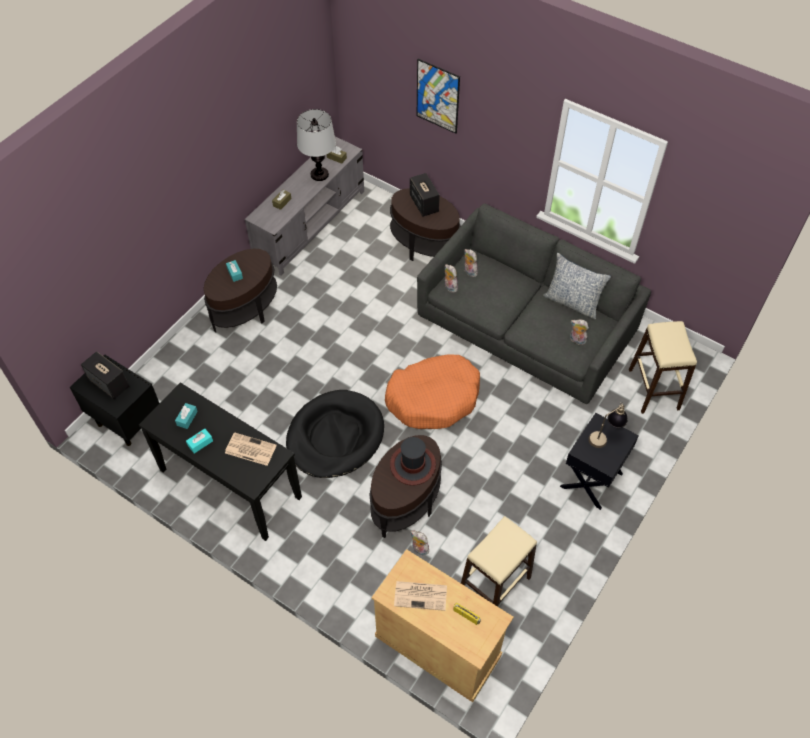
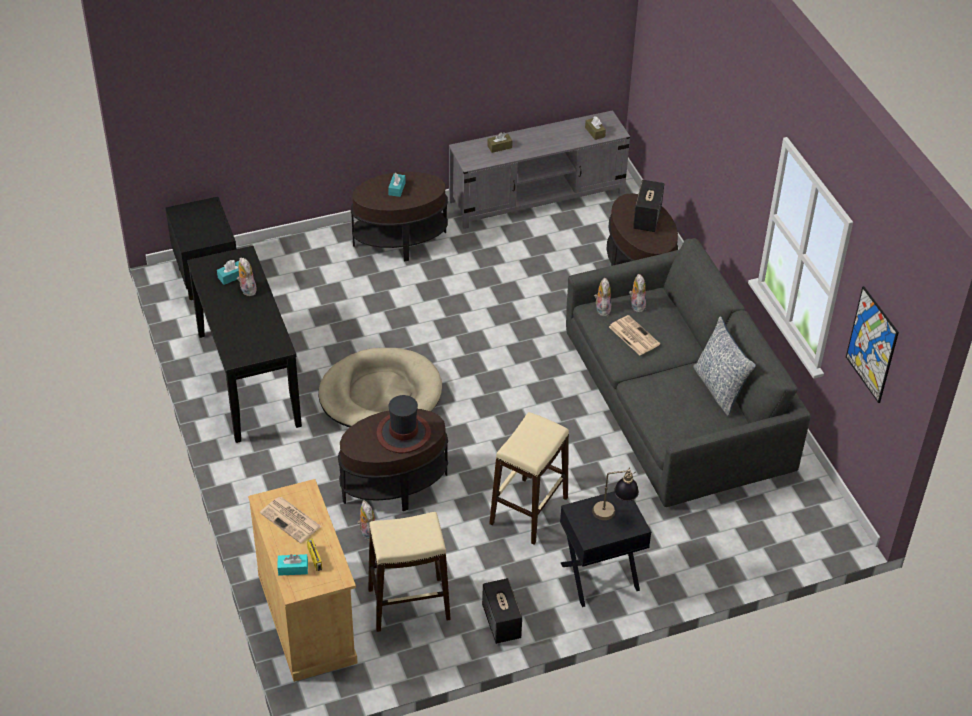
camera: 35 degrees right, 10 degrees down
(109, 384) = (200, 222): speaker -> speaker (501, 622)
(200, 443) = (224, 302): turquoise tissue box -> turquoise tissue box (293, 568)
(250, 449) = (260, 329): newspaper -> newspaper (633, 335)
(319, 174) = (562, 139): table lamp -> none
(335, 436) = (380, 394): black dog bed -> beige dog bed
(433, 398) = (509, 415): orange dog bed -> none
(437, 96) = (699, 96): picture -> picture (872, 344)
(576, 340) = (687, 424): plush toy -> plush toy (246, 289)
(654, 389) = (757, 537): beige stool -> beige stool (529, 511)

